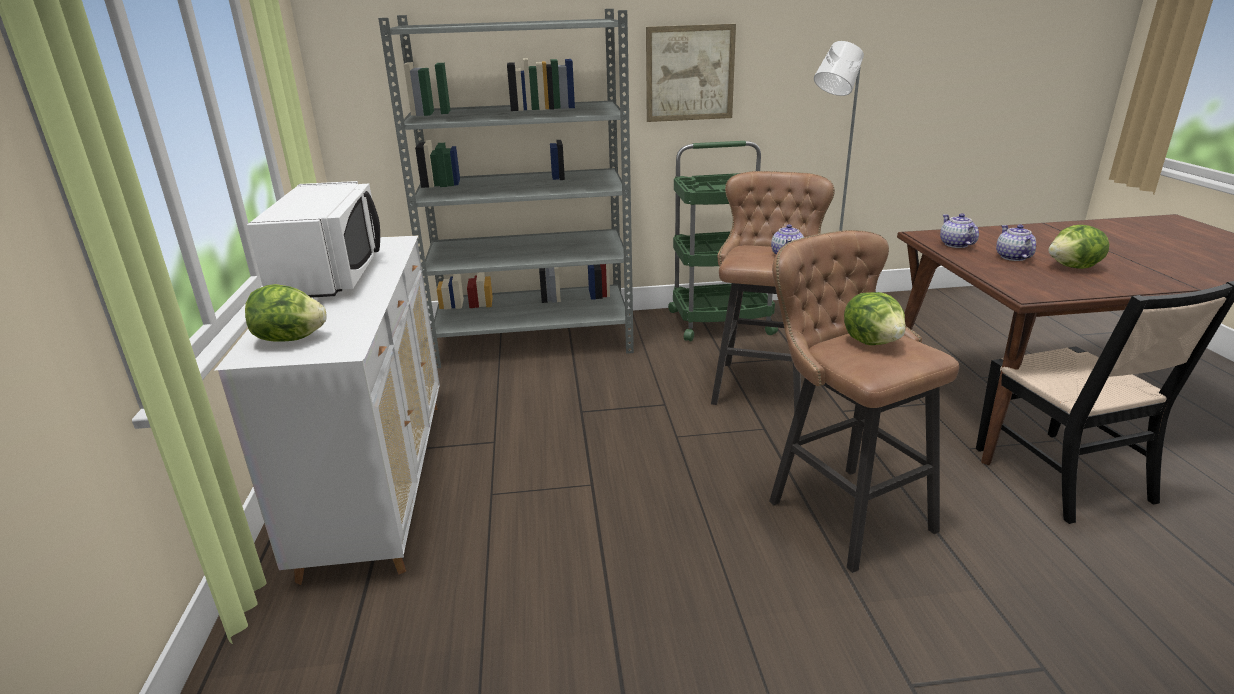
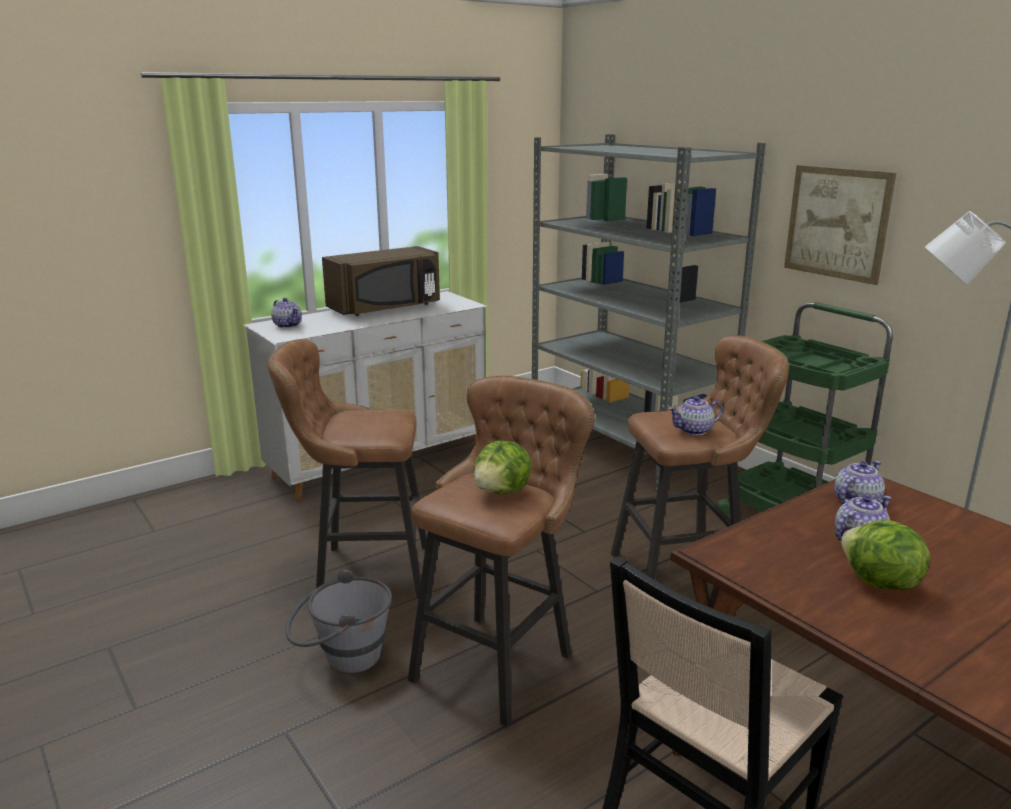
camera: 60 degrees right, 5 degrees down
(290, 339) = (287, 325): lettuce -> teapot
(331, 275) = (386, 308): white microwave -> brown microwave
(628, 559) = (358, 572): none -> brown stool
(794, 611) = (342, 658): none -> grey bucket

